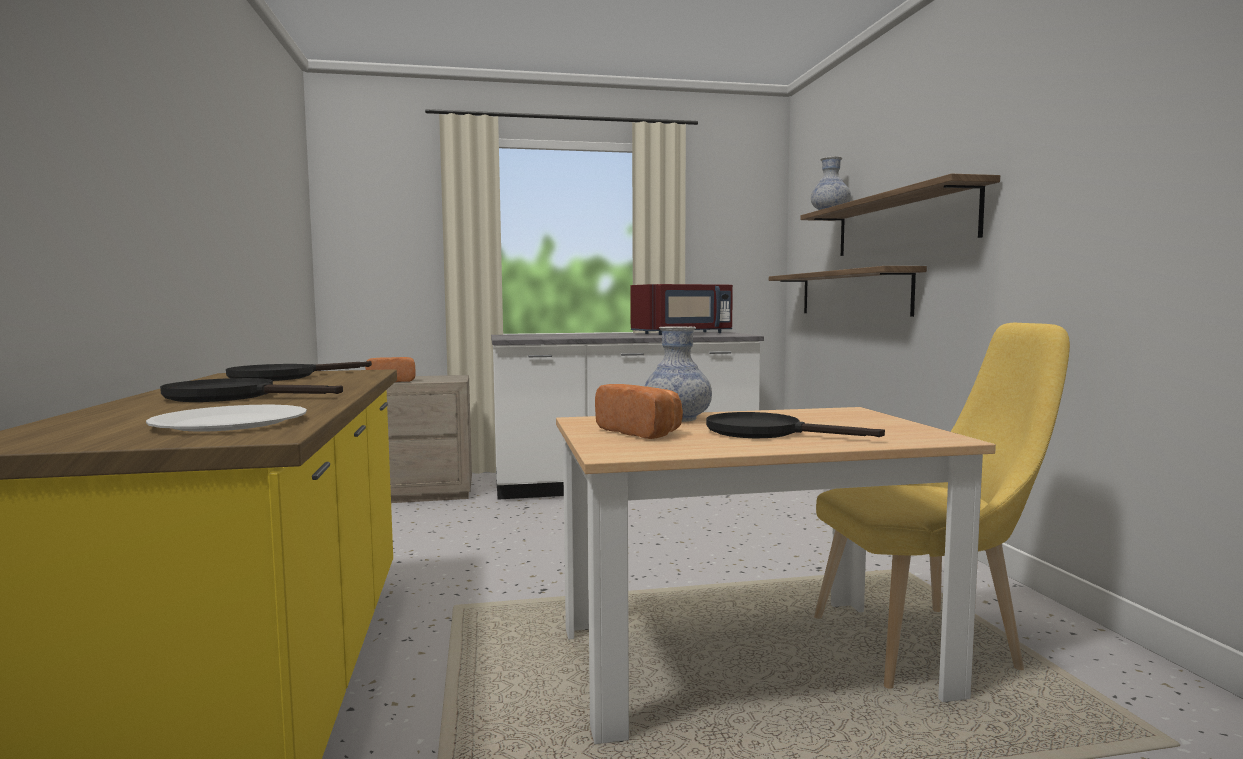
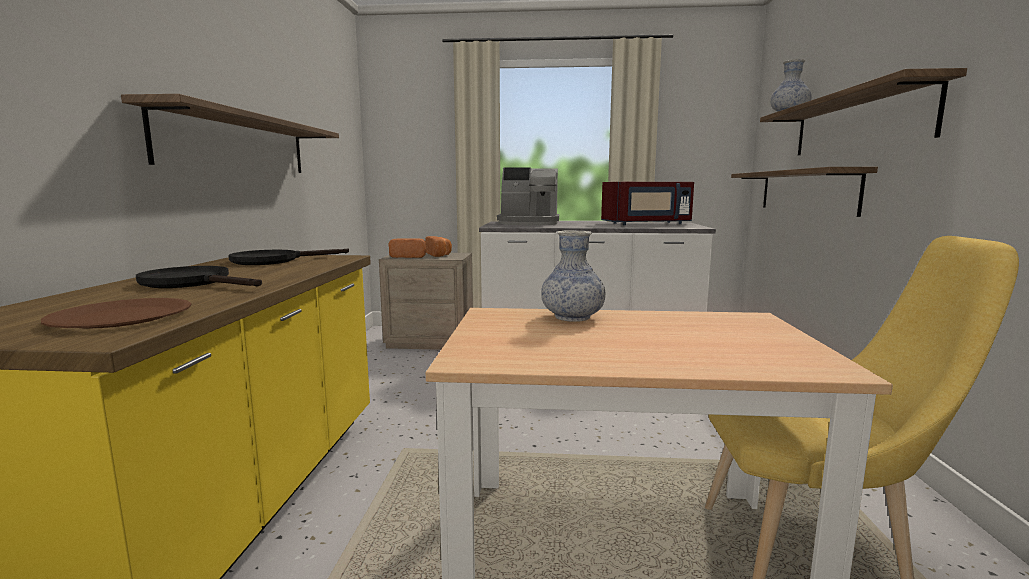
camera: 15 degrees right, 5 degrees up
(209, 231) = (239, 144): none -> shelf
(230, 422) = (121, 317): white plate -> brown plate
(545, 335) = (529, 223): none -> coffee machine
(642, 432) = (522, 333): bread -> bread (439, 255)
(767, 432) = (641, 343): black frying pan -> none

